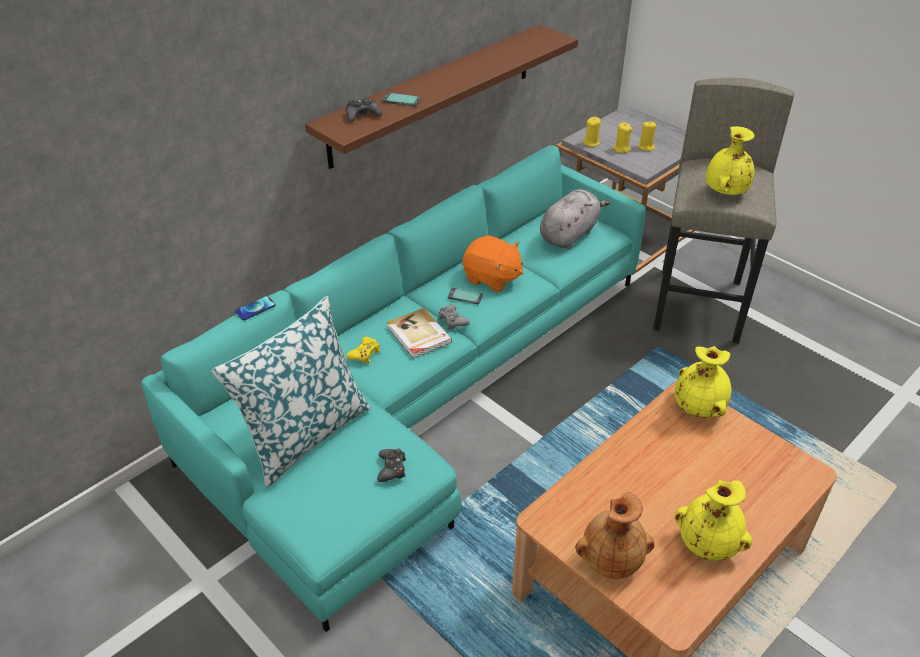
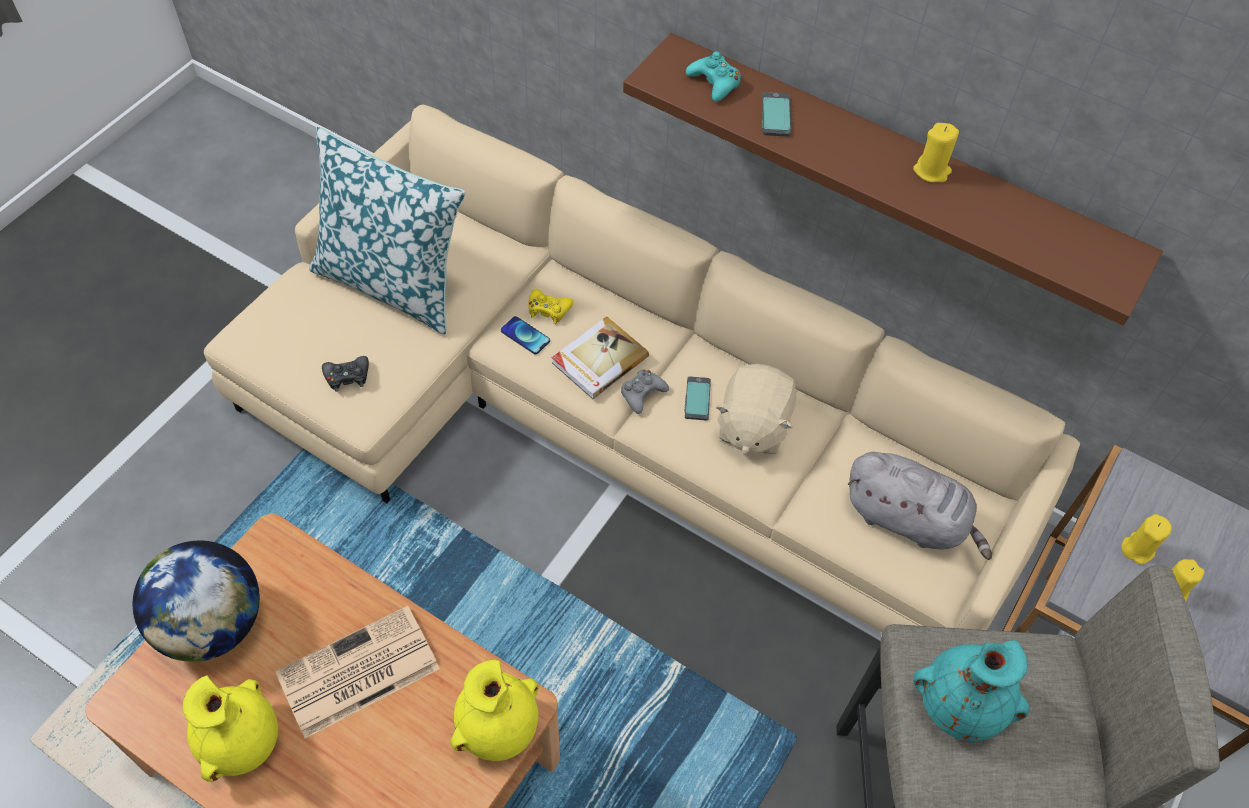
camera: 75 degrees right, 15 degrees up
(255, 309) = (514, 157): phone -> phone (525, 336)
(362, 115) = (714, 83): black game controller -> turquoise game controller
(419, 391) = (609, 421): turquoise sofa -> beige sofa
(492, 278) = (752, 426): orange plush toy -> beige plush toy
(591, 143) = (1135, 496): yellow candle -> yellow candle (931, 171)
(611, 560) = (212, 624): brown vase -> globe
(657, 475) = (356, 673): none -> newspaper
(724, 191) = (960, 704): yellow vase -> turquoise vase

